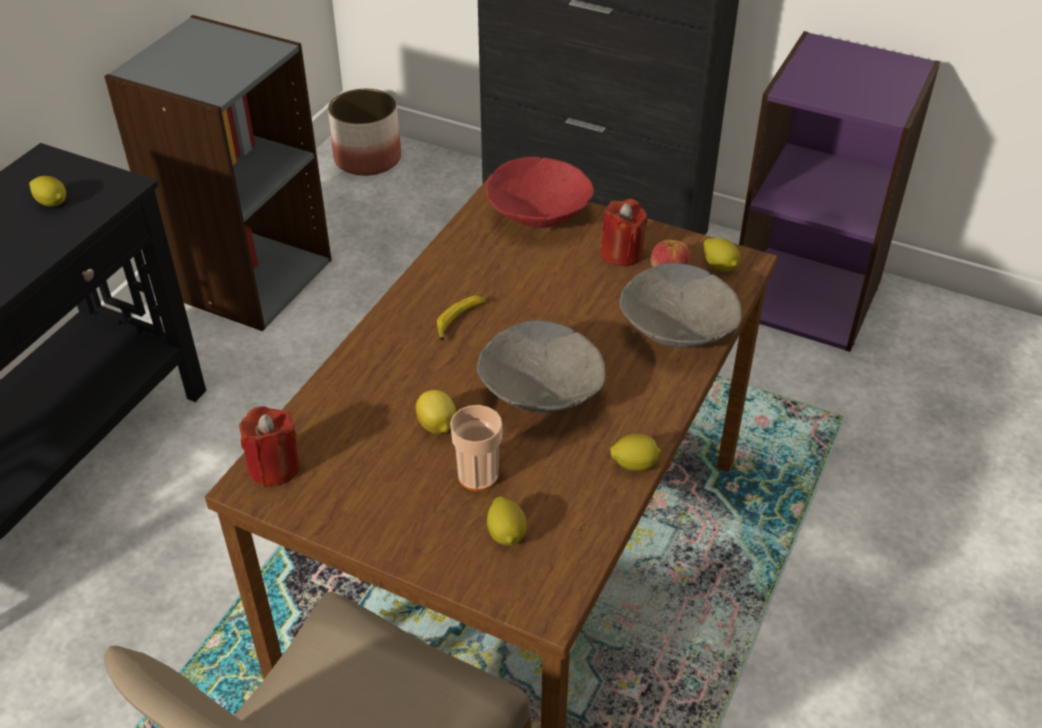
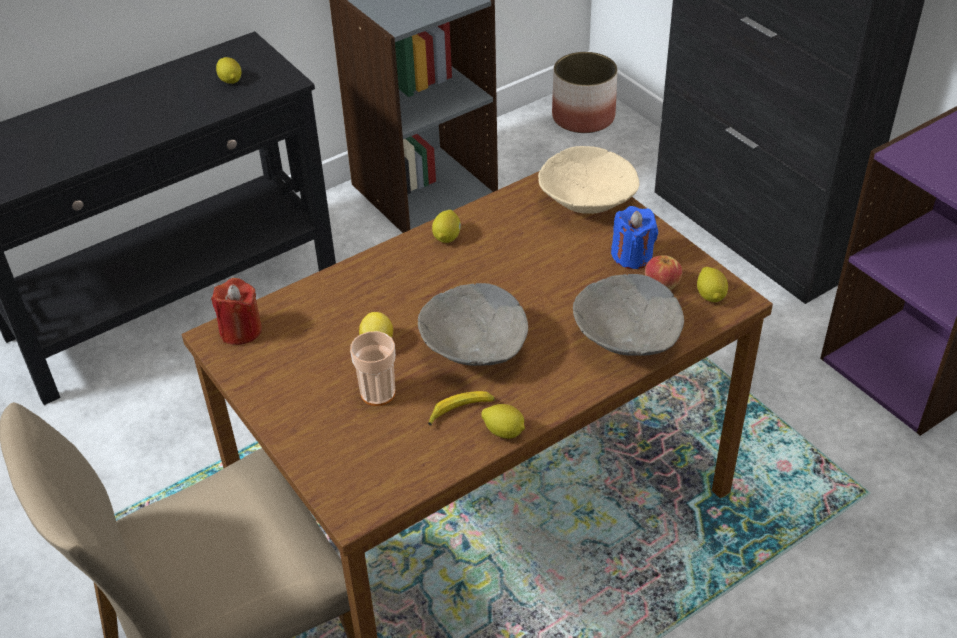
camera: 30 degrees right, 0 degrees up
(460, 320) = (456, 267): banana -> banana (460, 411)
(506, 534) = (365, 445): lemon -> lemon (447, 237)
(540, 216) = (587, 202): red bowl -> beige bowl
(621, 253) = (632, 256): red candle -> blue candle

